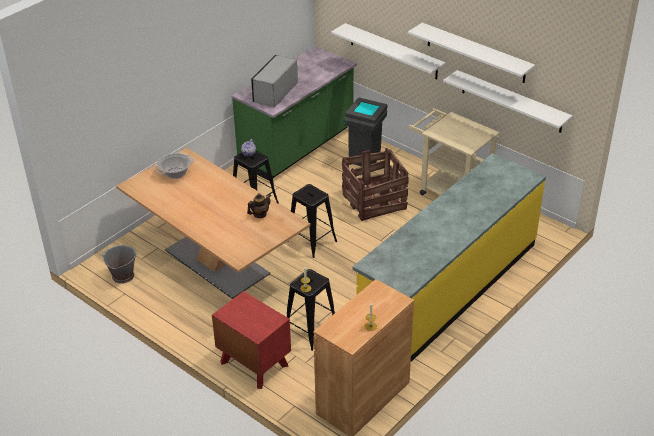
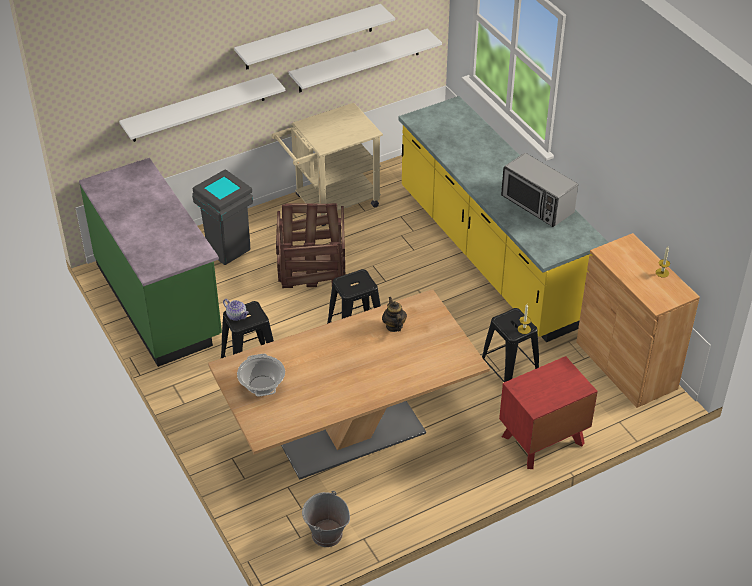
camera: 70 degrees left, 5 degrees up
(275, 93) = (167, 242): microwave -> microwave (537, 204)

